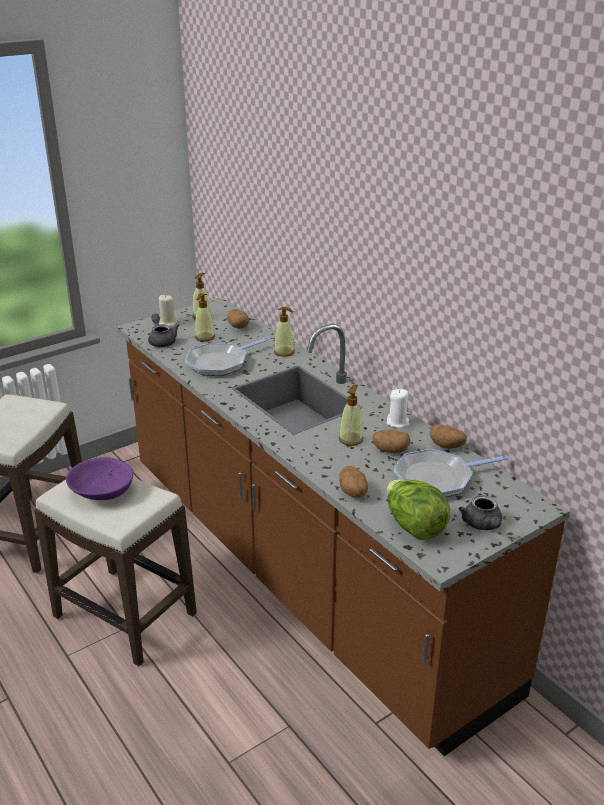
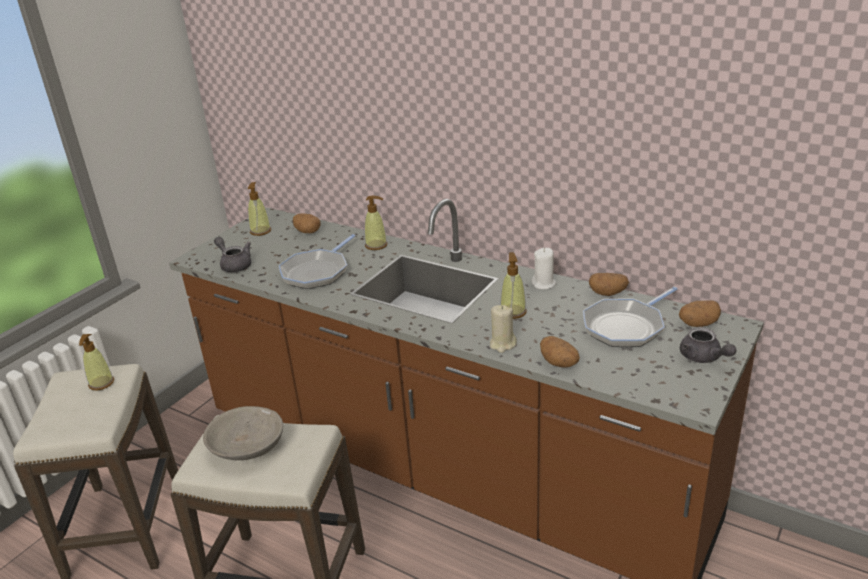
camera: 20 degrees left, 0 degrees up
(101, 491) = (247, 447): purple bowl -> grey bowl
(167, 323) = (227, 246): beige candle -> beige candle (502, 344)
(204, 337) = (280, 250): soap dispenser -> soap dispenser (101, 383)
(390, 450) = (559, 312): potato -> potato (698, 324)
(413, 526) = (644, 379): lettuce -> none

